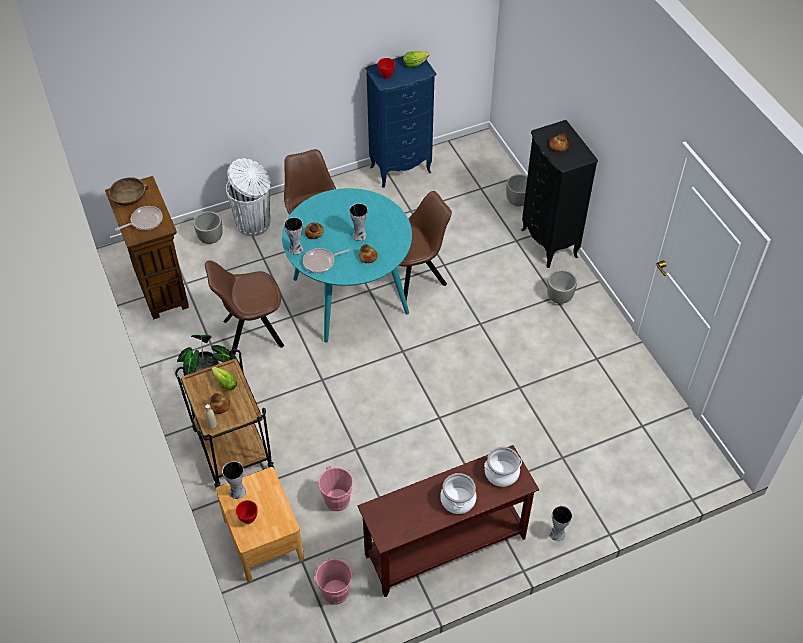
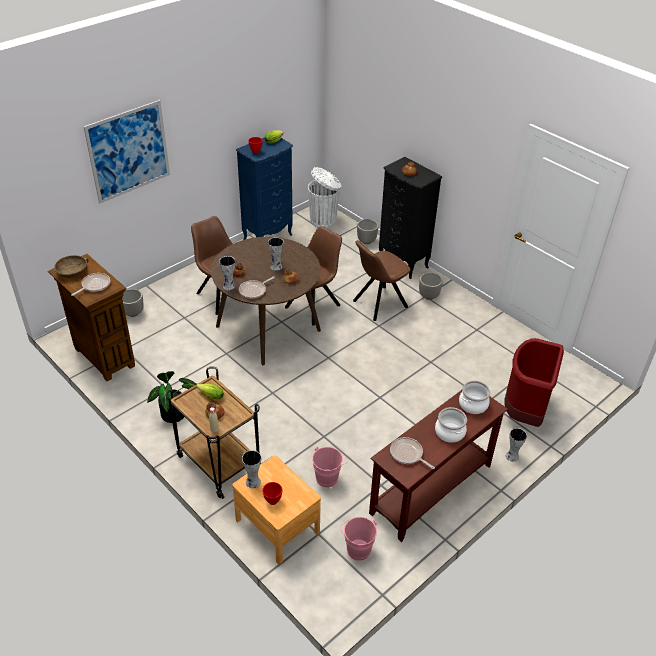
camera: 20 degrees left, 10 degrees down
(221, 64) = (129, 151): none -> picture
(252, 333) = (198, 372): brown chair -> brown chair (379, 304)
(254, 223) = (166, 295): white trash can -> white trash can (324, 220)
(350, 296) = (268, 328): turquoise dining table -> brown dining table
(399, 513) = (407, 454): none -> frying pan
(600, 482) = (524, 411): none -> red trash can

